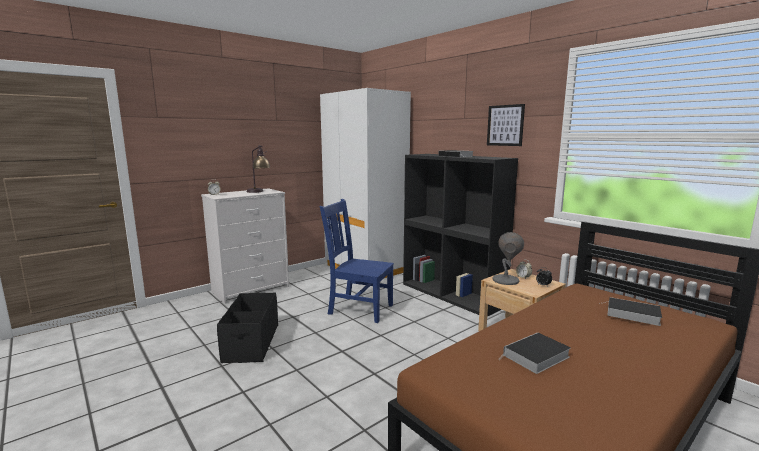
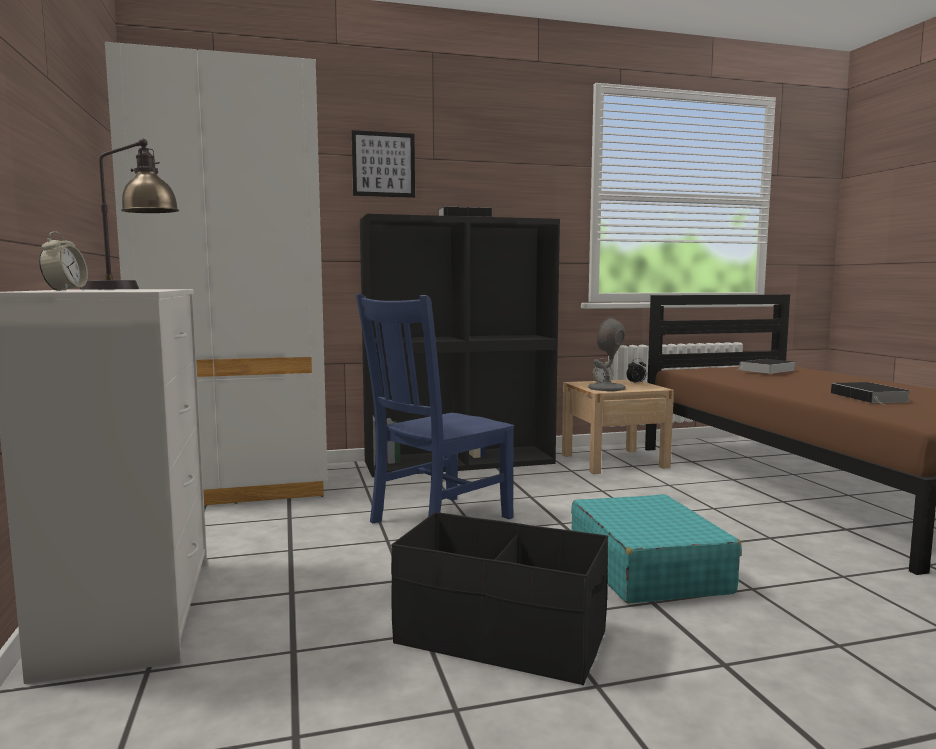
camera: 65 degrees left, 5 degrees down
(335, 364) = (647, 568): none -> turquoise suitcase
(505, 125) = (512, 175): picture -> picture (383, 164)

